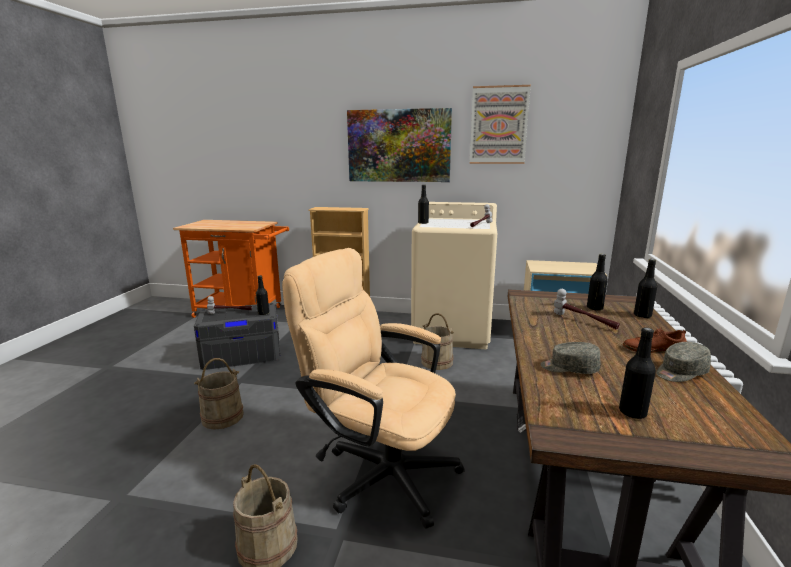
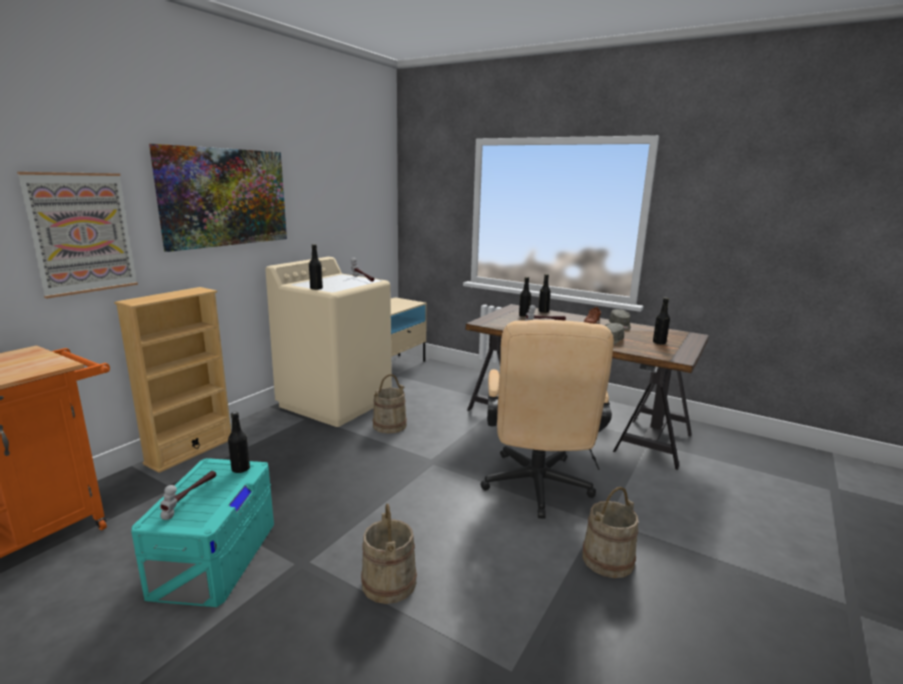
camera: 70 degrees left, 0 degrees up
(242, 355) = (215, 556): grey storage box -> turquoise storage box
(380, 470) = (536, 489): beige office chair -> beige office chair turned 45 degrees counterclockwise
(498, 125) = (319, 174): picture -> picture (82, 233)

